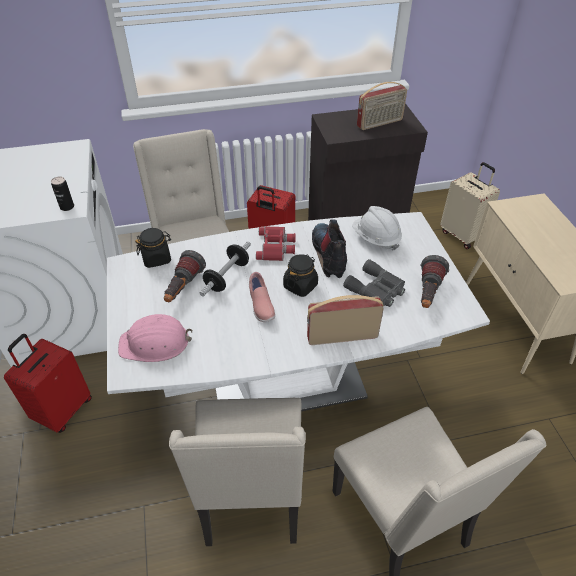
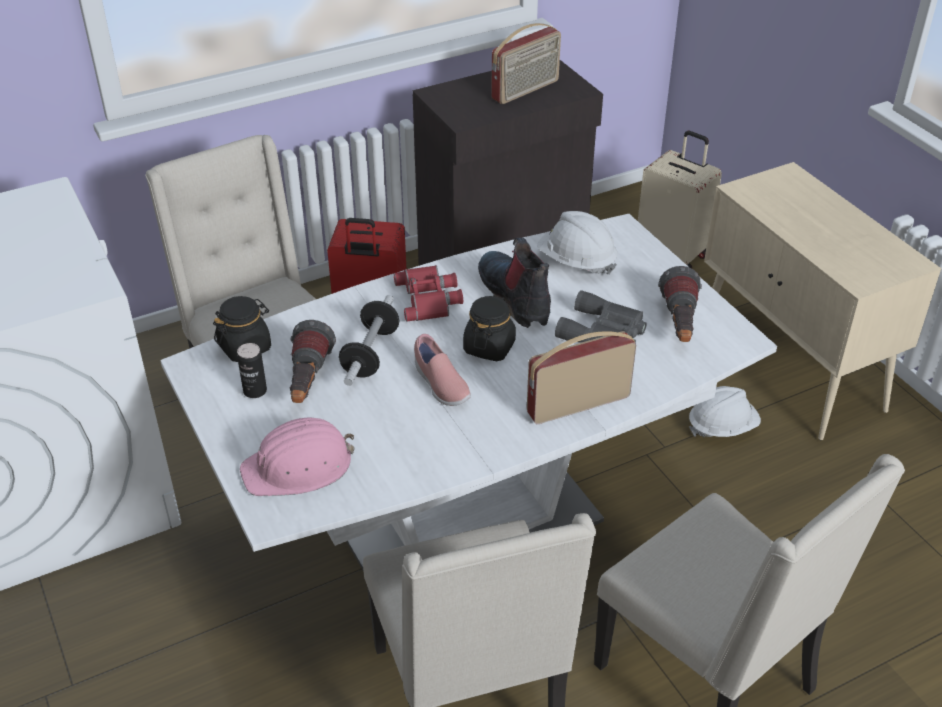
camera: 15 degrees left, 5 degrees down
(62, 410) = (102, 646): red suitcase -> none
(67, 207) = (85, 286): can -> can (255, 391)
(460, 352) = (722, 427): none -> white hard hat

